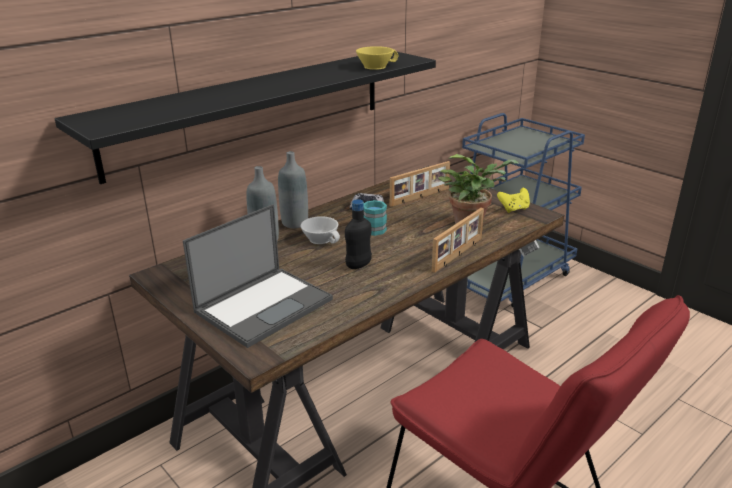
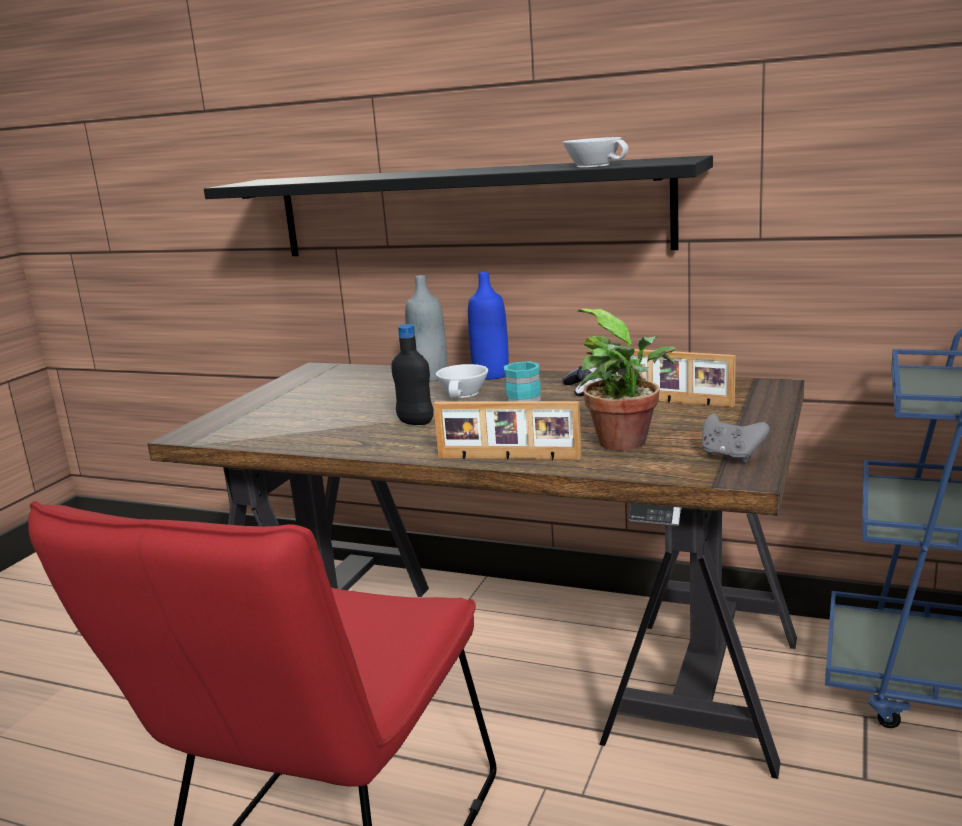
camera: 65 degrees right, 10 degrees down
(265, 305) = (287, 412): laptop -> none
(295, 223) = (491, 375): grey bottle -> blue bottle
(375, 66) = (596, 165): yellow cup -> white cup
(514, 209) = (731, 456): yellow game controller -> grey game controller

